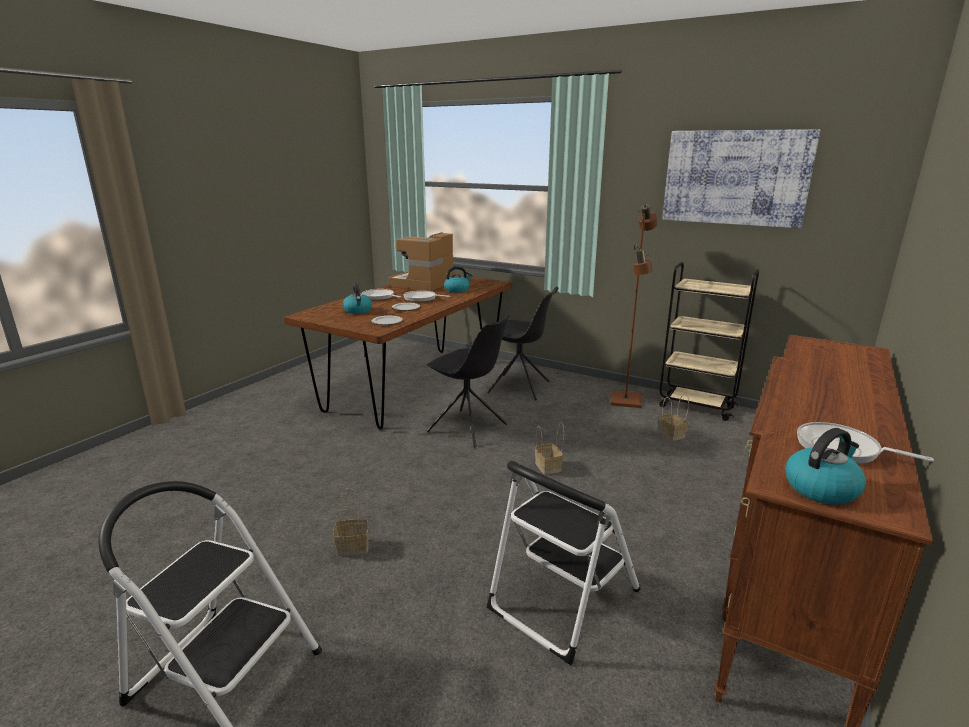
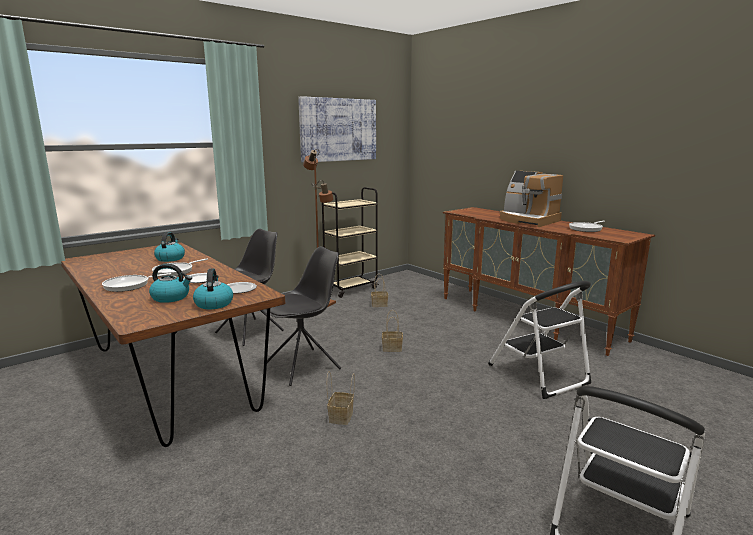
camera: 70 degrees left, 5 degrees down
(351, 548) = (464, 448): basket -> basket (341, 417)
(423, 283) = (111, 266): coffee machine -> coffee machine (528, 220)
(821, 488) = (622, 236): kettle -> kettle (214, 303)

